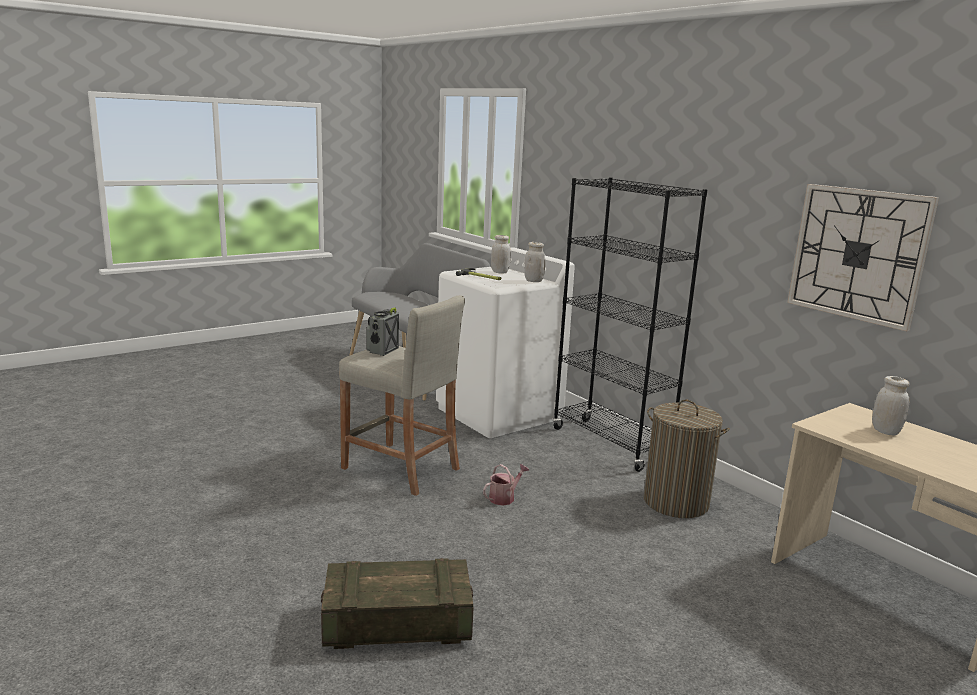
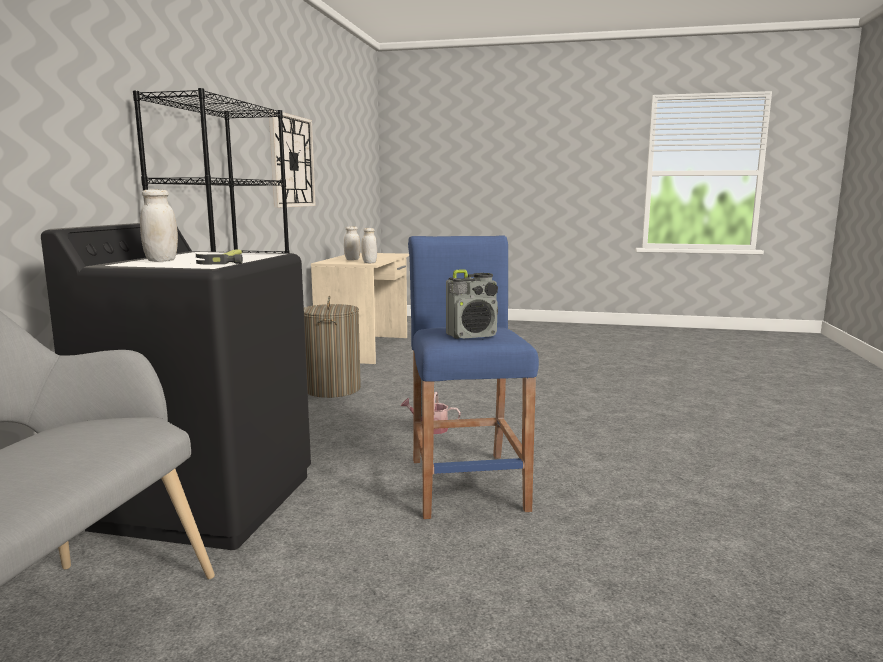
camera: 130 degrees left, 5 degrees down
(397, 624) = (622, 406): crate -> none
(400, 468) = (467, 484): beige stool -> blue stool
(499, 413) = (206, 500): white washing machine -> black washing machine
(533, 281) = (203, 252): white jar -> white jar (369, 263)

